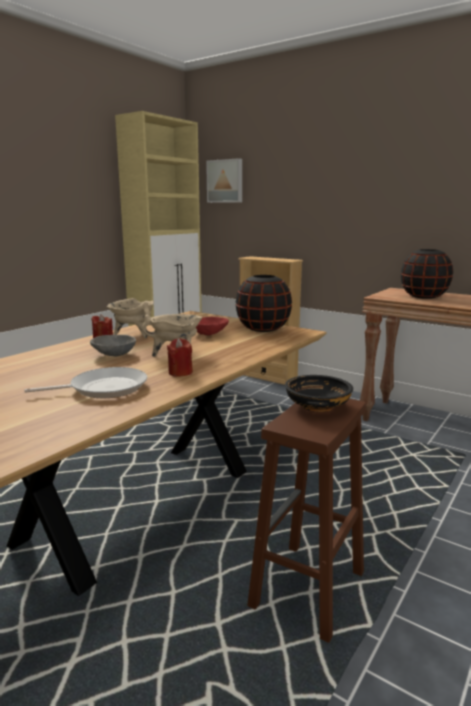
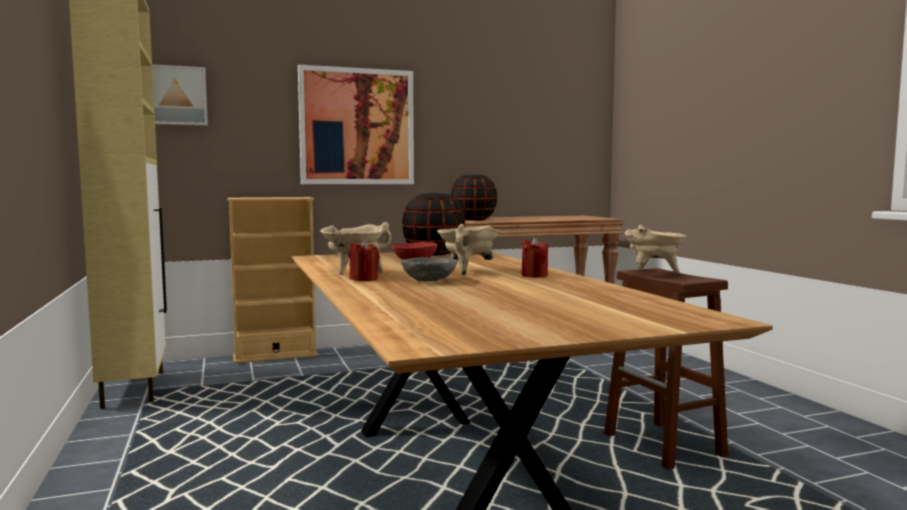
camera: 55 degrees left, 10 degrees down
(104, 388) = (546, 289): frying pan -> none
(317, 405) = (653, 273): black bowl -> beige cooking pot
(345, 199) = (357, 127): none -> picture

